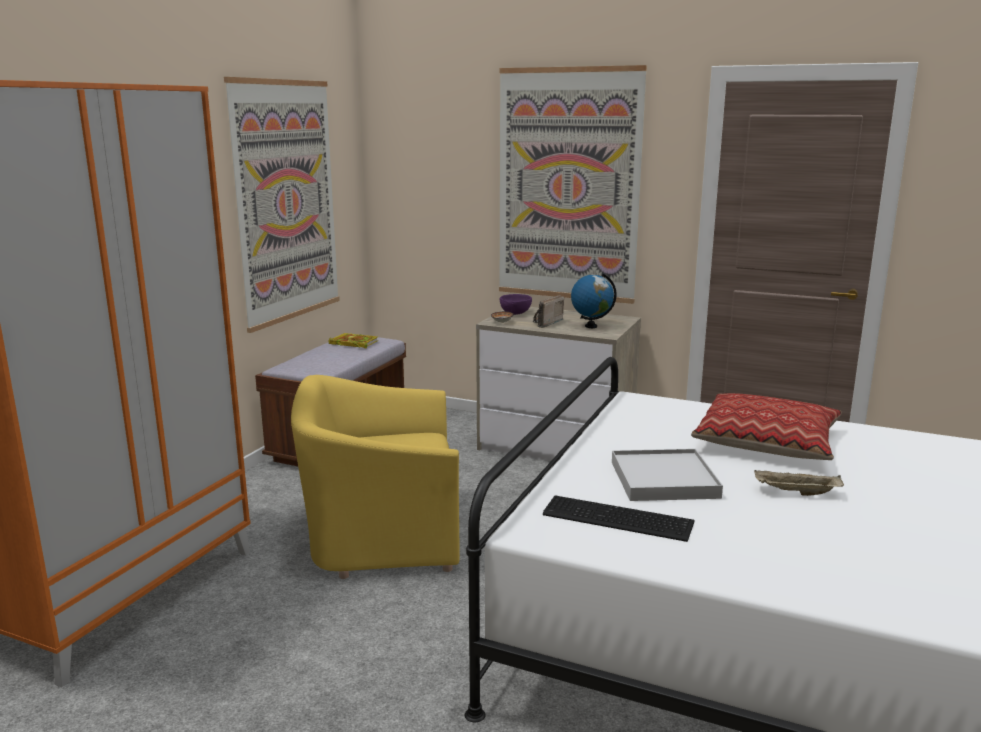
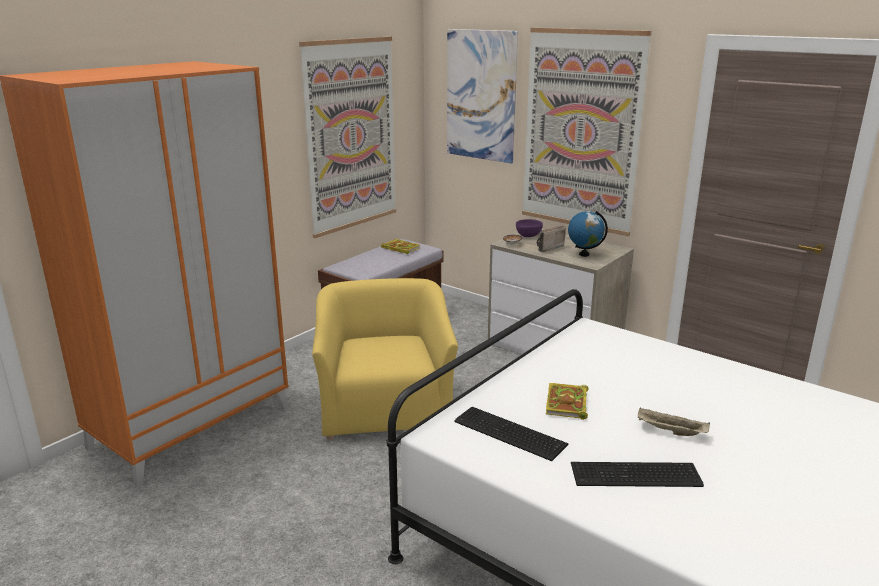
camera: 15 degrees right, 5 degrees up
(382, 535) = (385, 407): yellow armchair -> yellow armchair turned 75 degrees clockwise
(438, 153) = (480, 96): none -> picture
(664, 480) = (567, 404): white tray -> book
(767, 442) = (677, 380): pillow -> none
(794, 543) = (637, 476): none -> keyboard

